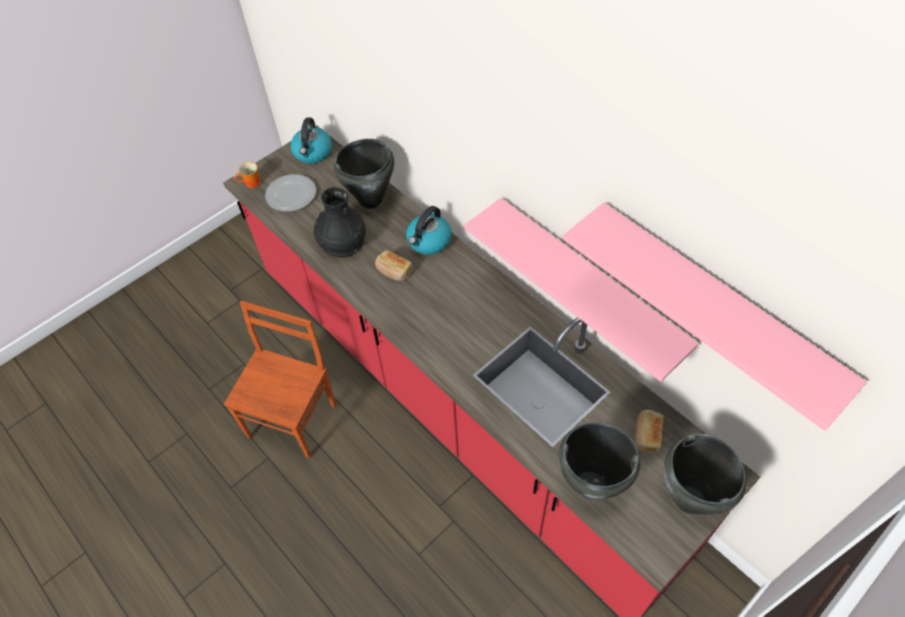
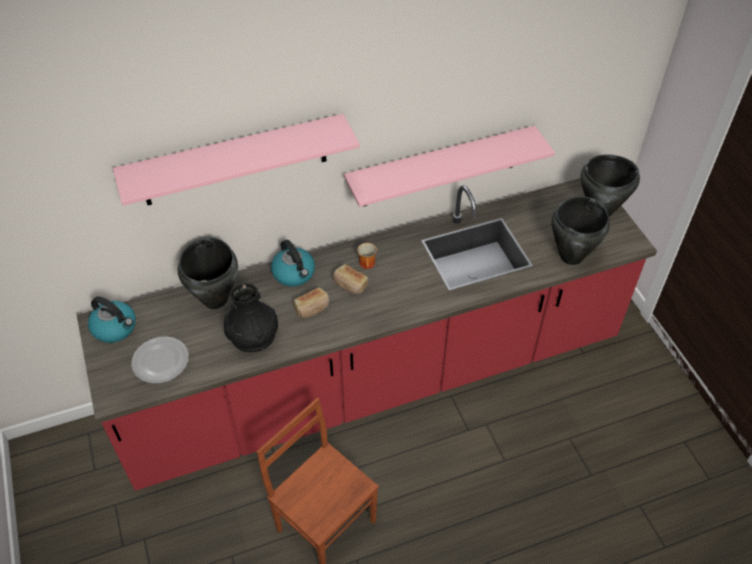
camera: 70 degrees left, 5 degrees down
(251, 184) = (118, 392): mug -> mug (368, 264)
(646, 435) = (544, 213): bread -> bread (350, 284)
(714, 305) = (541, 87): pink shelf -> pink shelf (235, 161)

